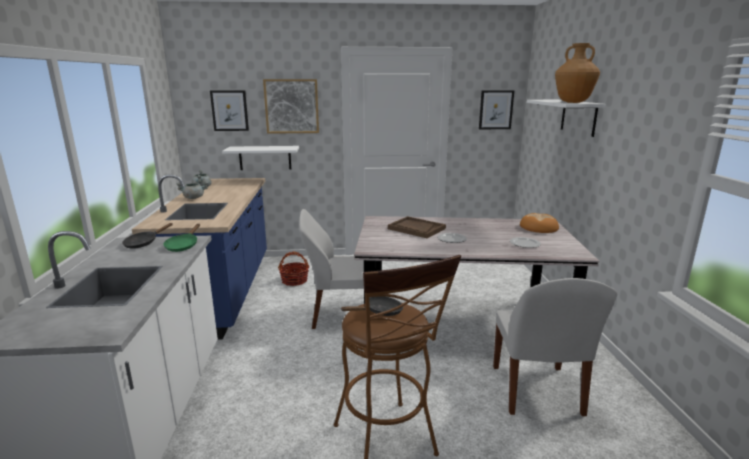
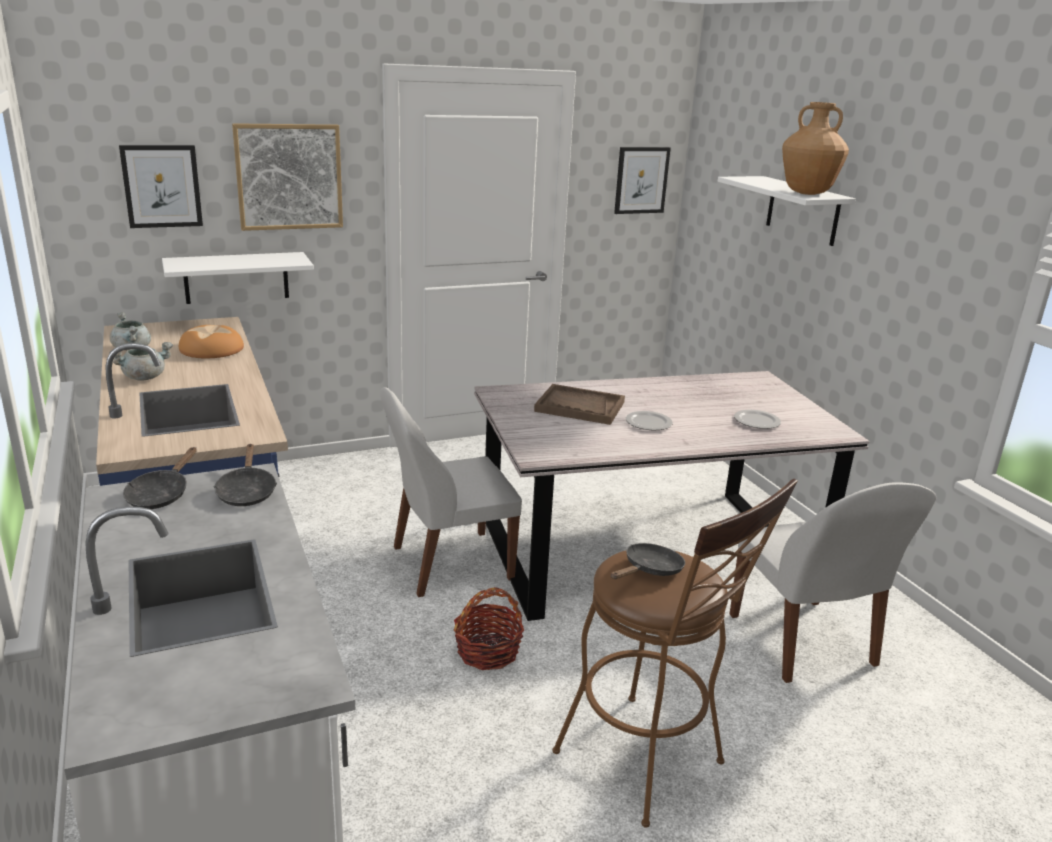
camera: 20 degrees left, 5 degrees up
(183, 246) = (246, 492): green frying pan -> black frying pan
(294, 280) = (328, 509): basket -> basket (488, 651)
(539, 227) = (756, 389): bread -> bread (212, 349)

